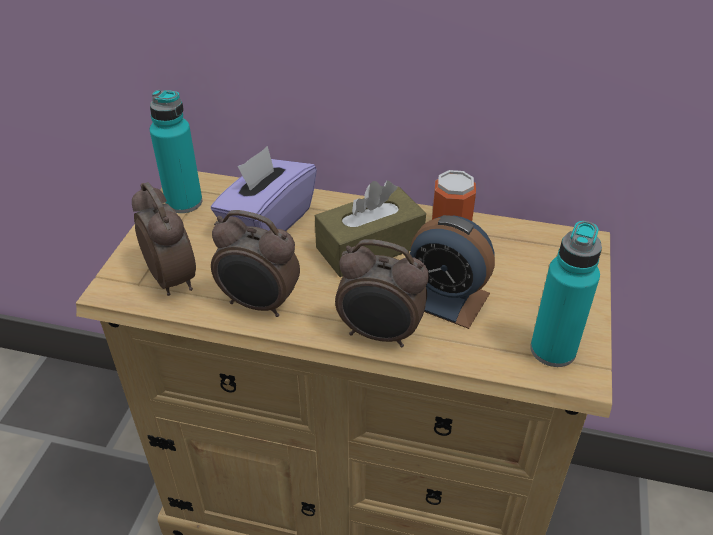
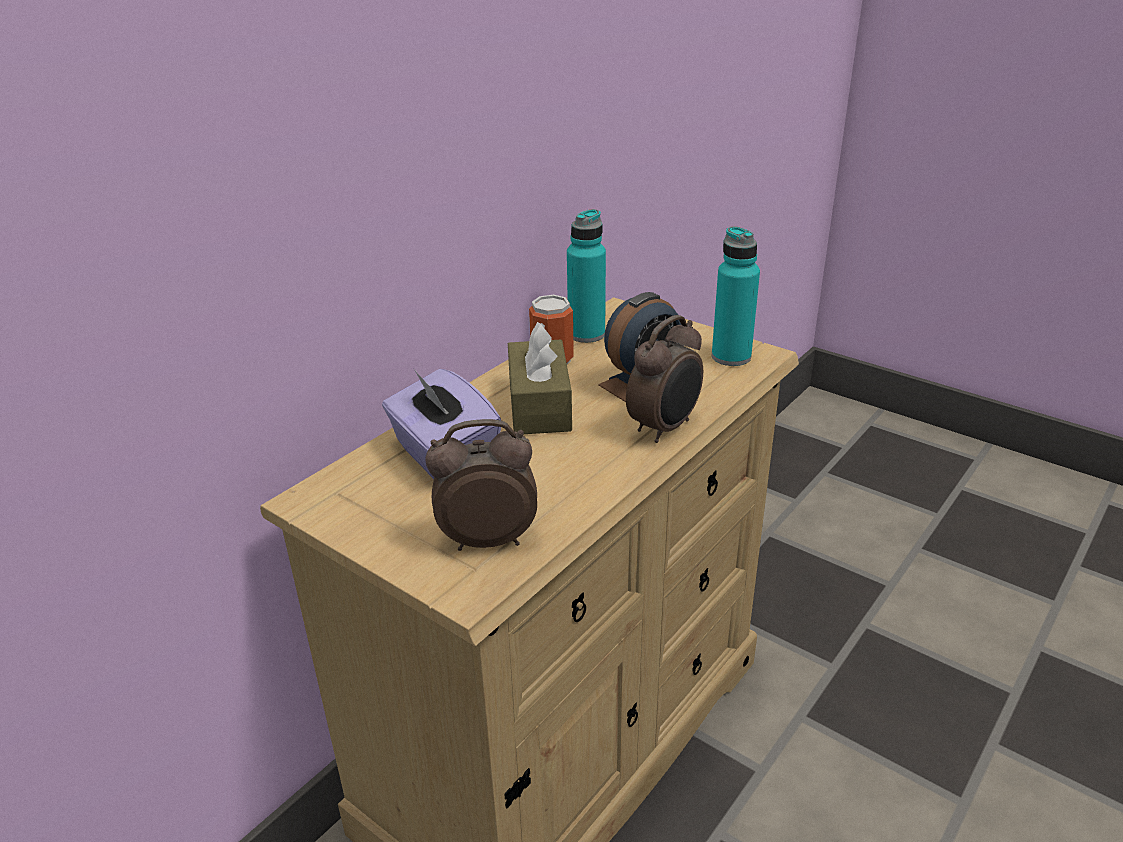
camera: 65 degrees left, 10 degrees down
(184, 202) = (345, 509): turquoise bottle -> turquoise bottle (586, 334)
(259, 304) = (576, 487): alarm clock -> none

